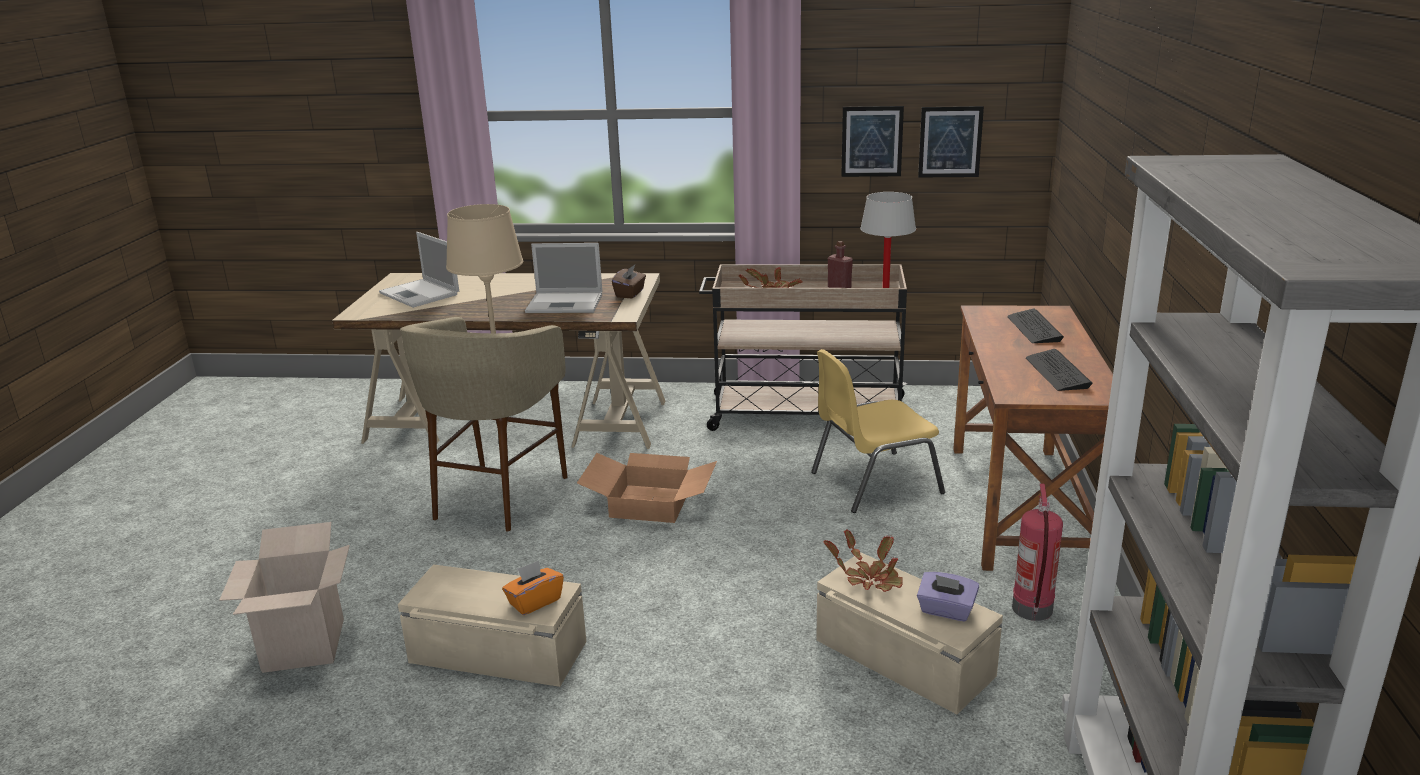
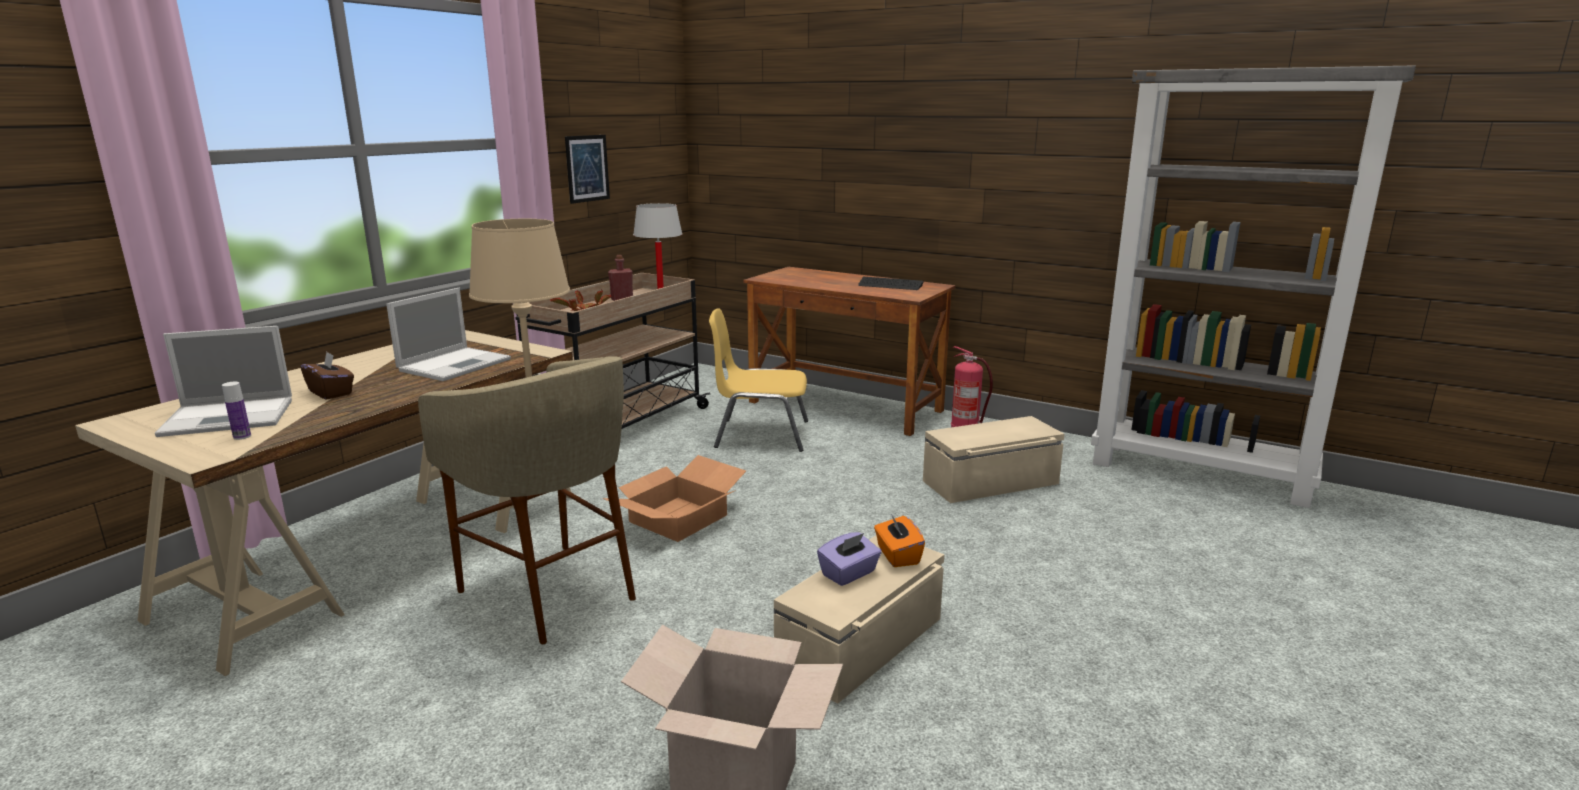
camera: 65 degrees left, 5 degrees down
(390, 308) = (242, 436): none -> bottle
(630, 293) = (489, 342): brown tissue box -> brown tissue box (331, 392)
(870, 578) = (963, 435): potted plant -> none
(873, 482) = (760, 434): yellow chair -> yellow chair turned 90 degrees clockwise
(946, 611) = (1017, 426): purple tissue box -> purple tissue box (849, 574)
(950, 142) = (634, 165): picture -> none
(1034, 328) = (814, 276): keyboard -> none

